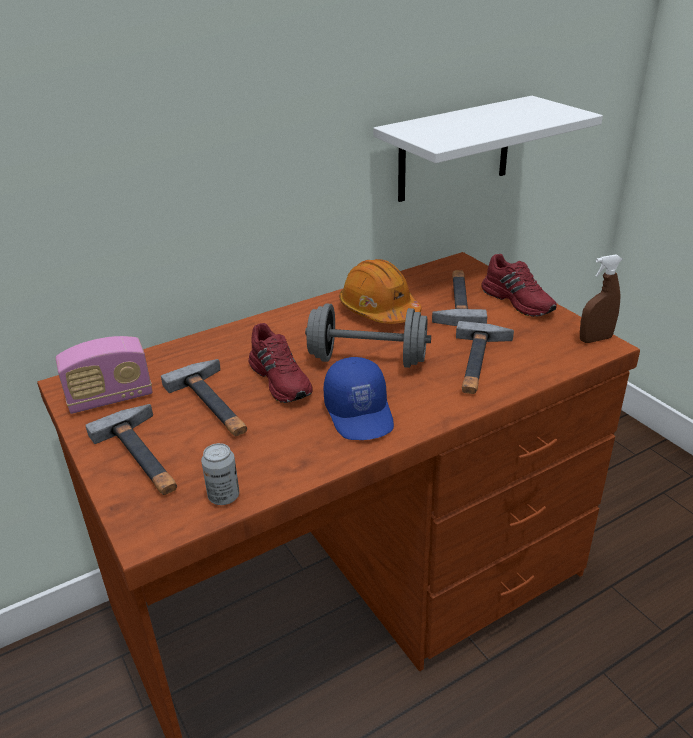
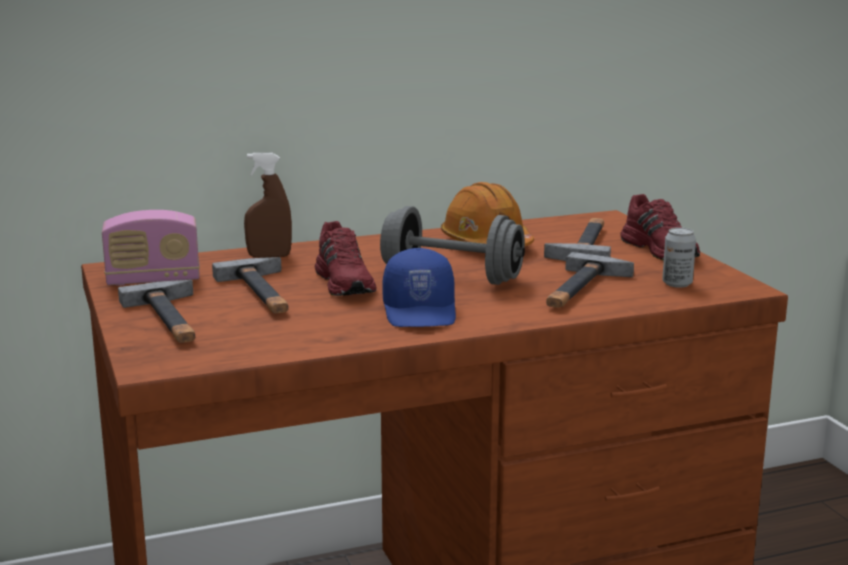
camera: 10 degrees right, 15 degrees down
(224, 496) = (242, 351): can -> can (677, 284)
(454, 149) = (606, 81): white shelf -> none
(595, 339) = (736, 283): brown spray bottle -> brown spray bottle (269, 256)

